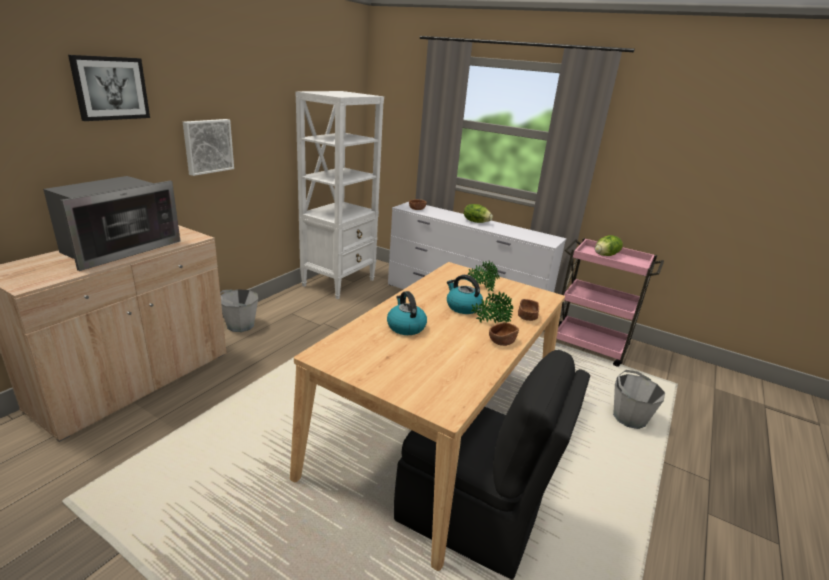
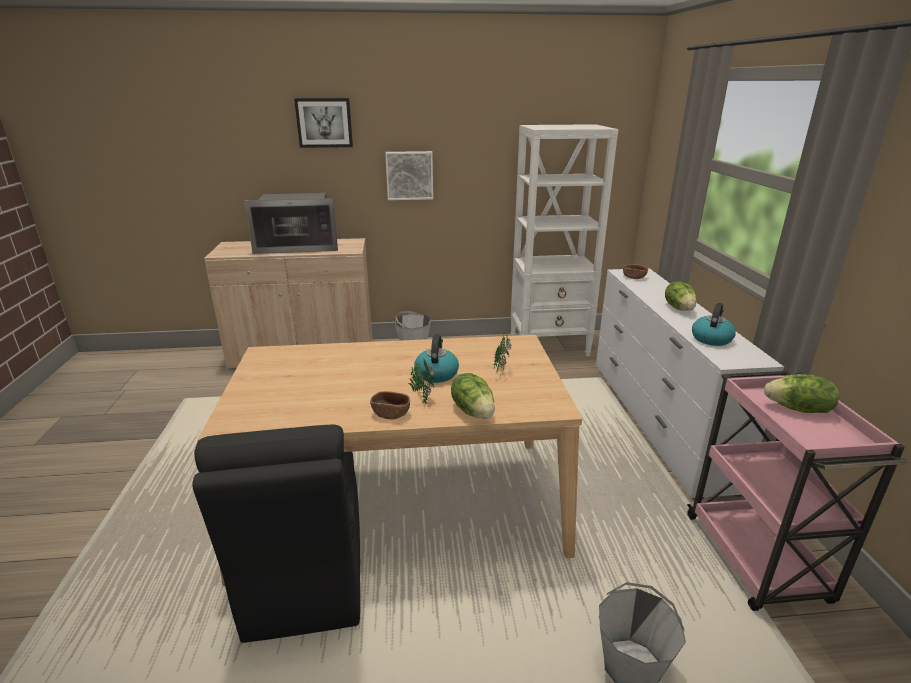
camera: 55 degrees right, 0 degrees up
(405, 327) = (352, 364): kettle -> kettle (711, 338)
(527, 316) = (473, 411): brown bowl -> lettuce

